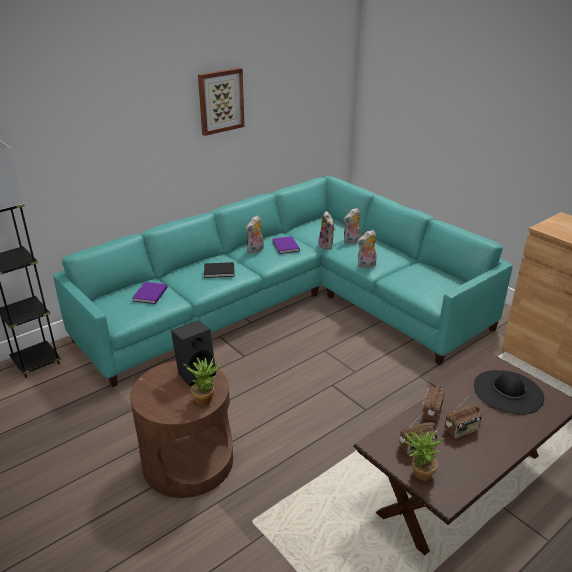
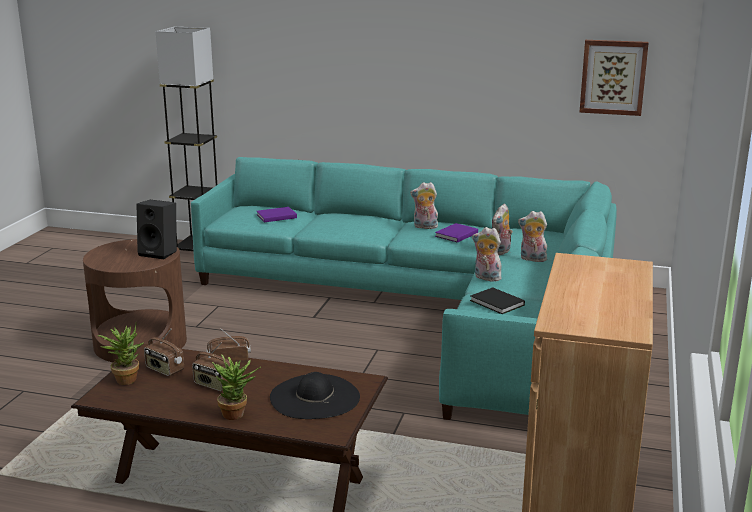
camera: 55 degrees right, 10 degrees down
(205, 398) = (129, 265): potted plant -> potted plant (237, 414)
(220, 101) = (451, 45): picture -> picture (613, 77)
(220, 271) = (356, 226): black book -> black book (497, 303)

